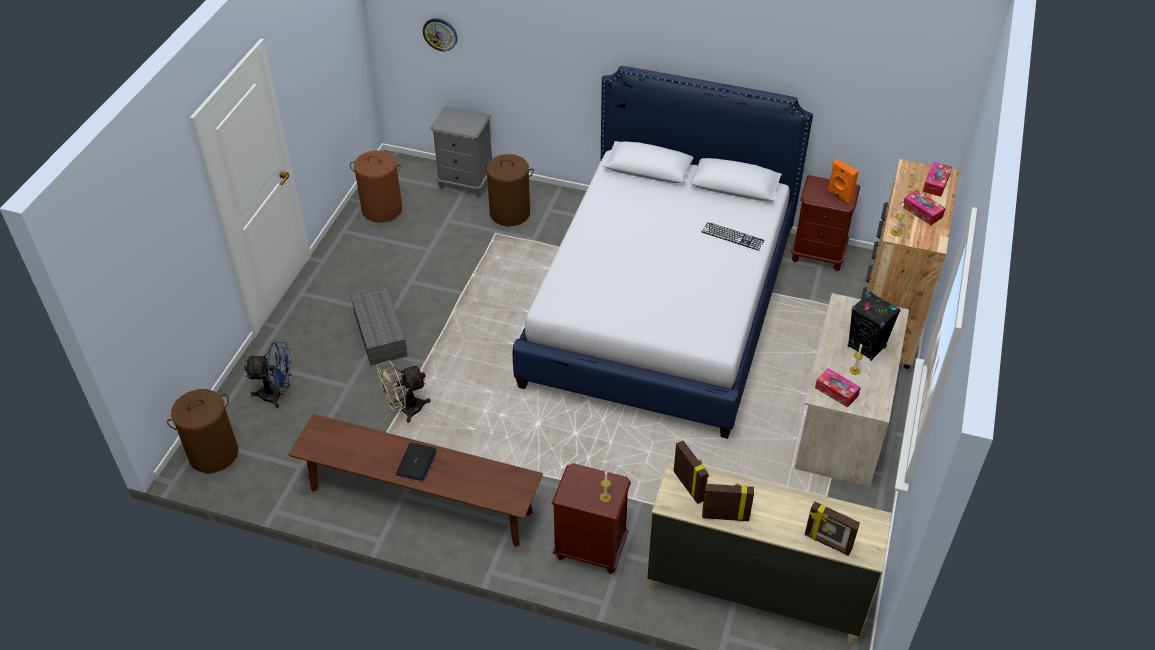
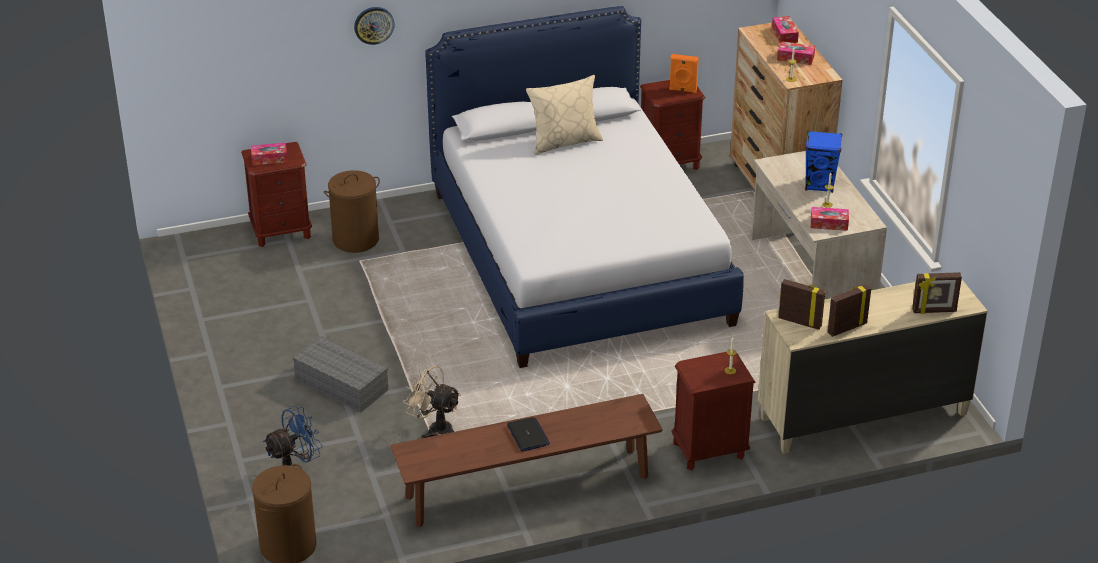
camera: 35 degrees left, 10 degrees down
(382, 209) = (221, 286): brown laundry basket -> none
(405, 410) = (435, 430): beige fan -> beige fan turned 90 degrees clockwise
(440, 34) = (232, 67): wall clock -> wall clock (374, 25)
(455, 121) = (269, 159): none -> tissue box
(465, 183) = (281, 232): grey nightstand -> brown nightstand
(686, 203) = (564, 141): none -> beige pillow
(732, 236) = (631, 151): keyboard -> none
(866, 347) = (819, 185): black speaker -> blue speaker

